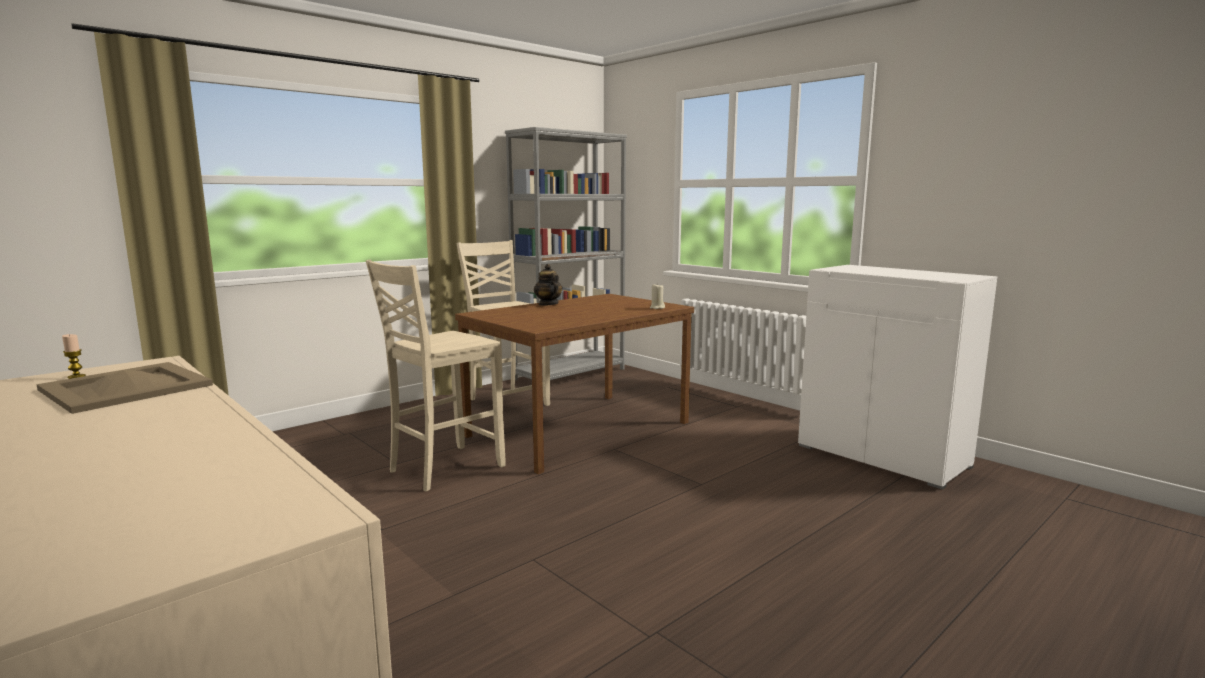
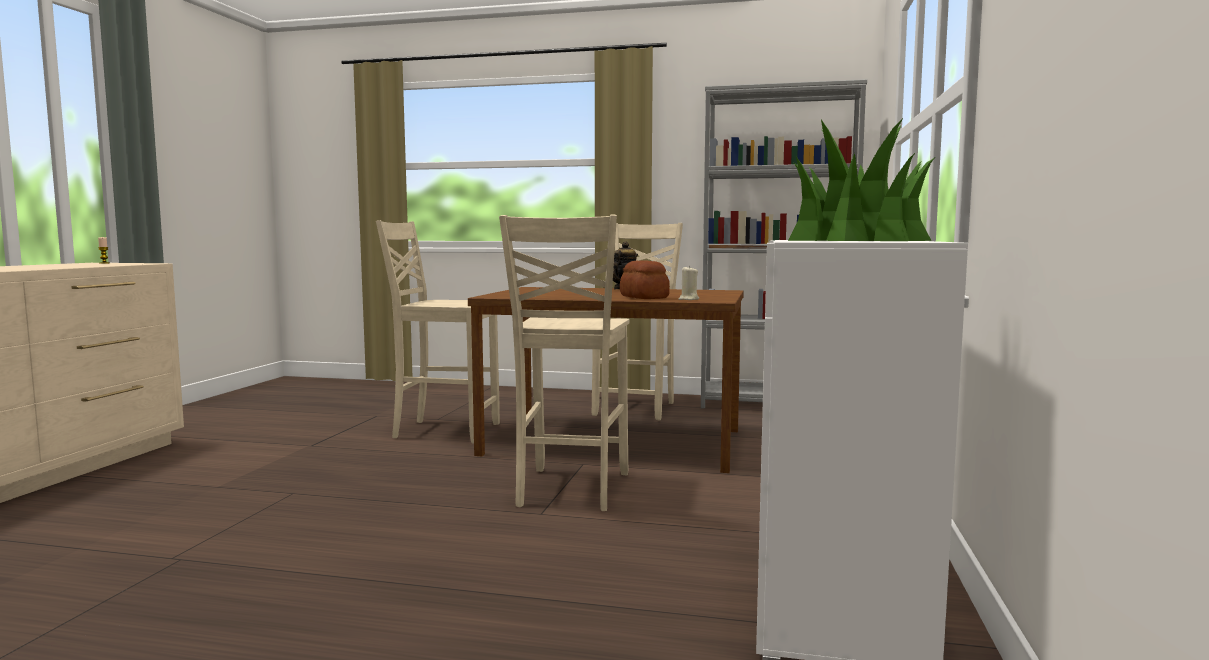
camera: 55 degrees right, 5 degrees down
(125, 388) = (76, 265): beige tray -> none
(626, 310) = (644, 297): none -> bread
(665, 465) = (570, 490): none -> beige chair
(917, 273) = (856, 240): none -> potted plant

